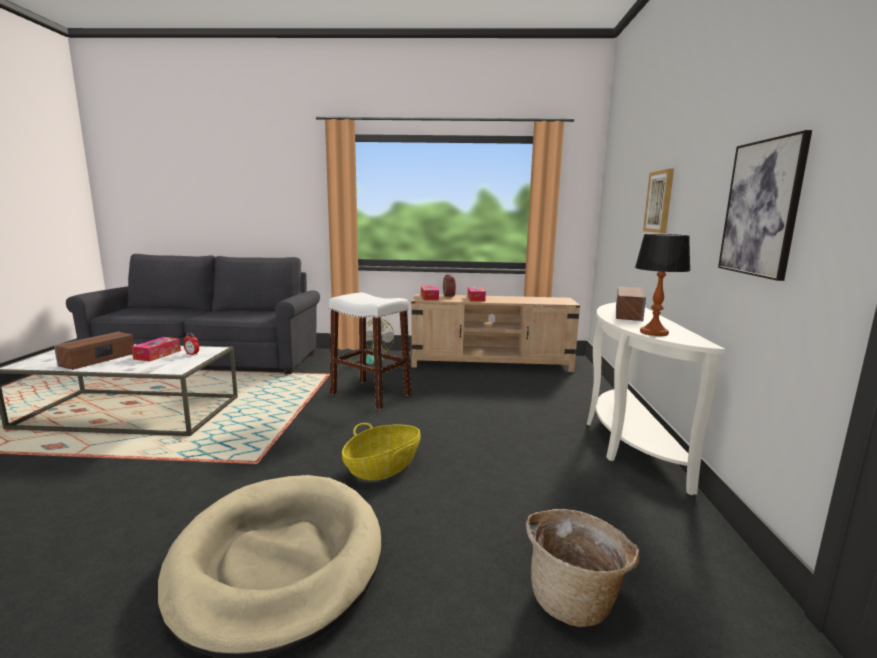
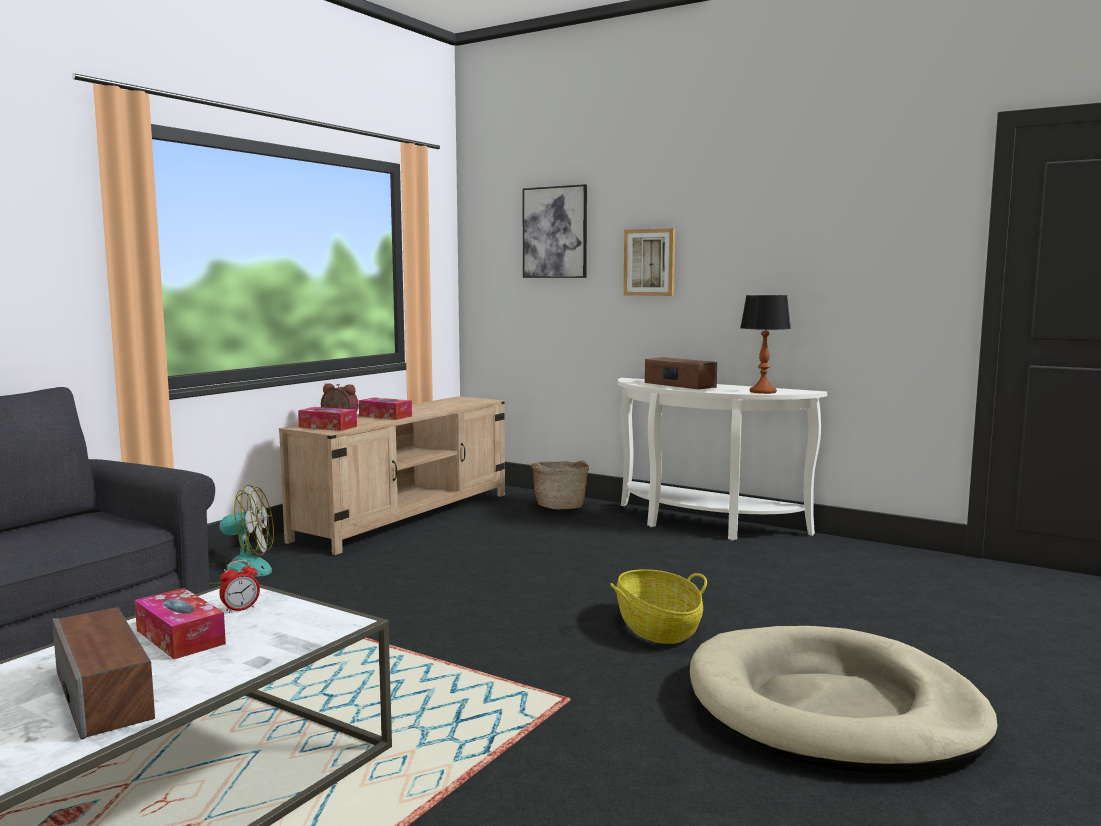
camera: 60 degrees left, 5 degrees down
(370, 394) = (408, 596): white stool -> none
(575, 599) = (934, 605): basket -> basket (560, 507)
(761, 208) = (843, 270): picture -> picture (555, 232)

